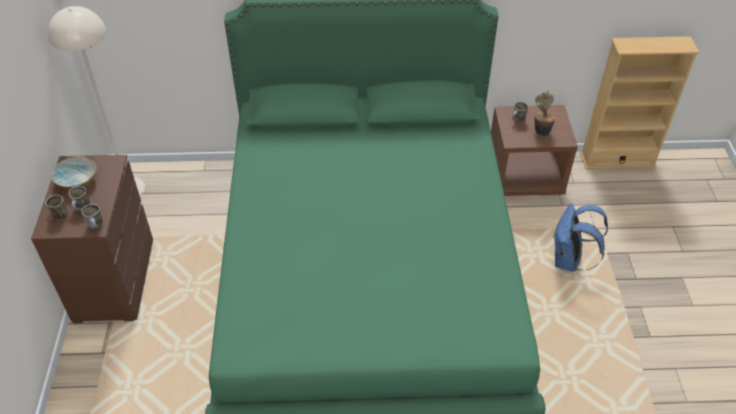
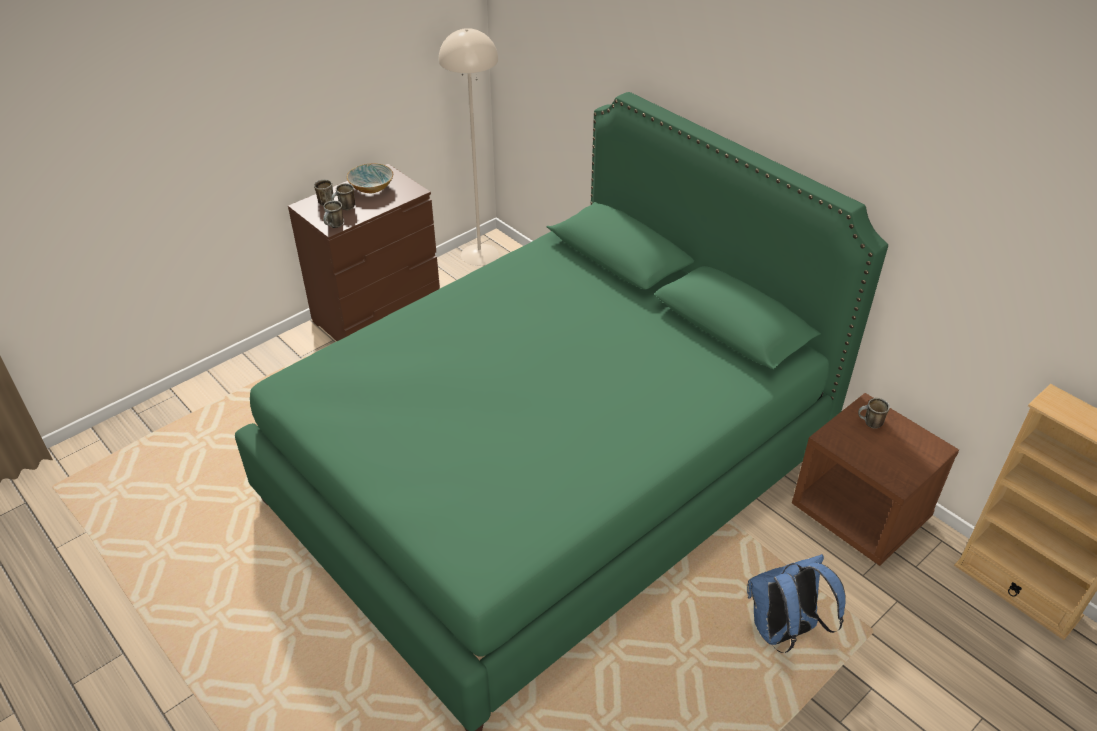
camera: 50 degrees right, 5 degrees down
(540, 130) = (882, 452): potted plant -> none

